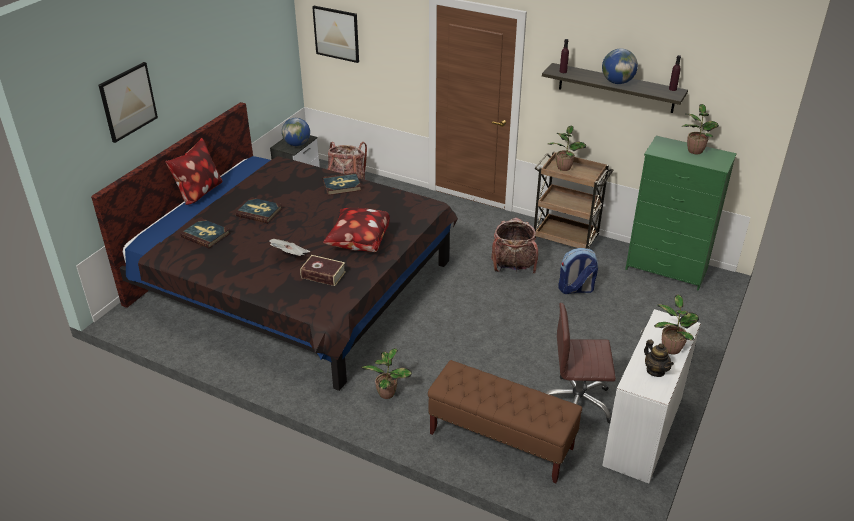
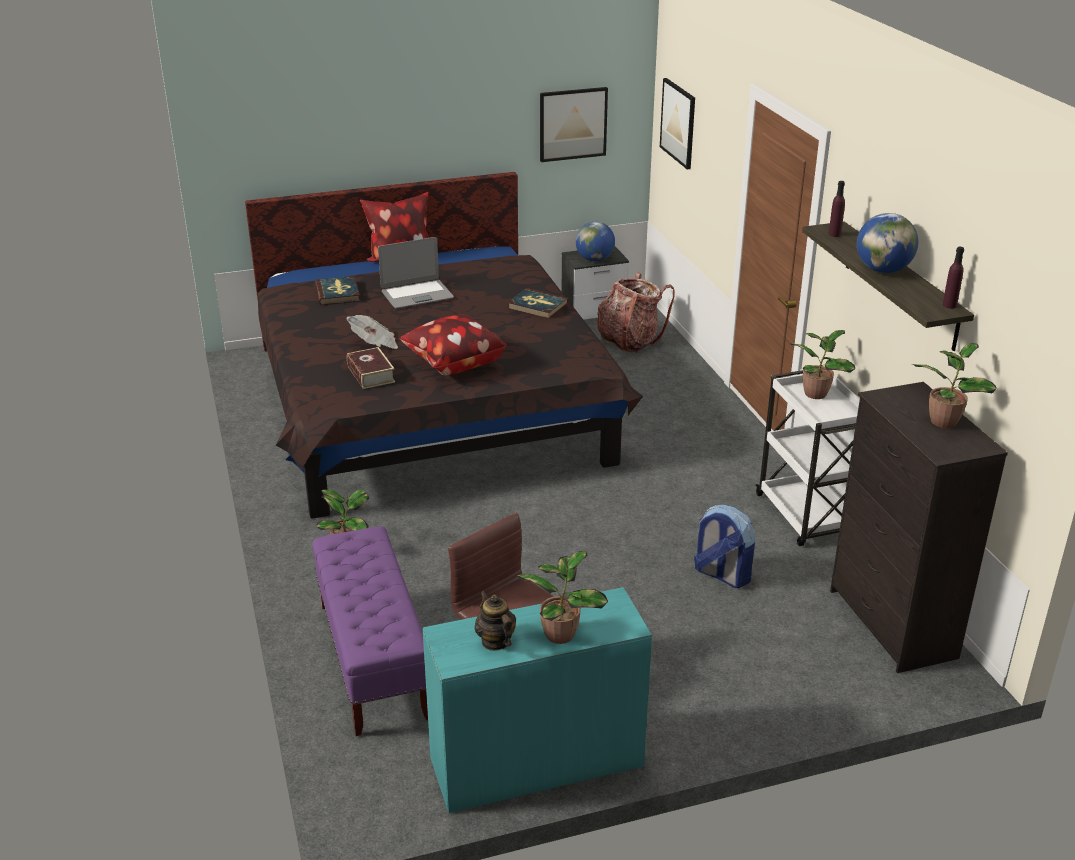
camera: 45 degrees right, 5 degrees down
(128, 101) = (327, 111): picture -> picture (573, 124)
(259, 212) = (417, 295): book -> laptop
(500, 441) = (373, 660): brown bench -> purple bench
(513, 266) = (686, 509): backpack -> none
(565, 239) = (807, 516): brown cart -> white cart
(642, 431) = (535, 761): white desk -> turquoise desk
(655, 371) = (495, 641): teapot -> teapot turned 135 degrees clockwise
(666, 270) = (891, 625): green dresser -> black dresser

